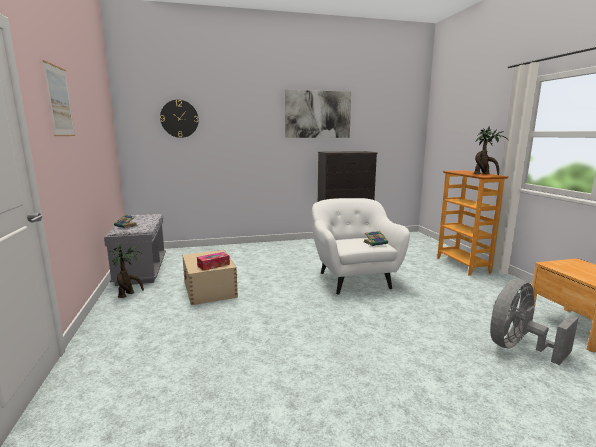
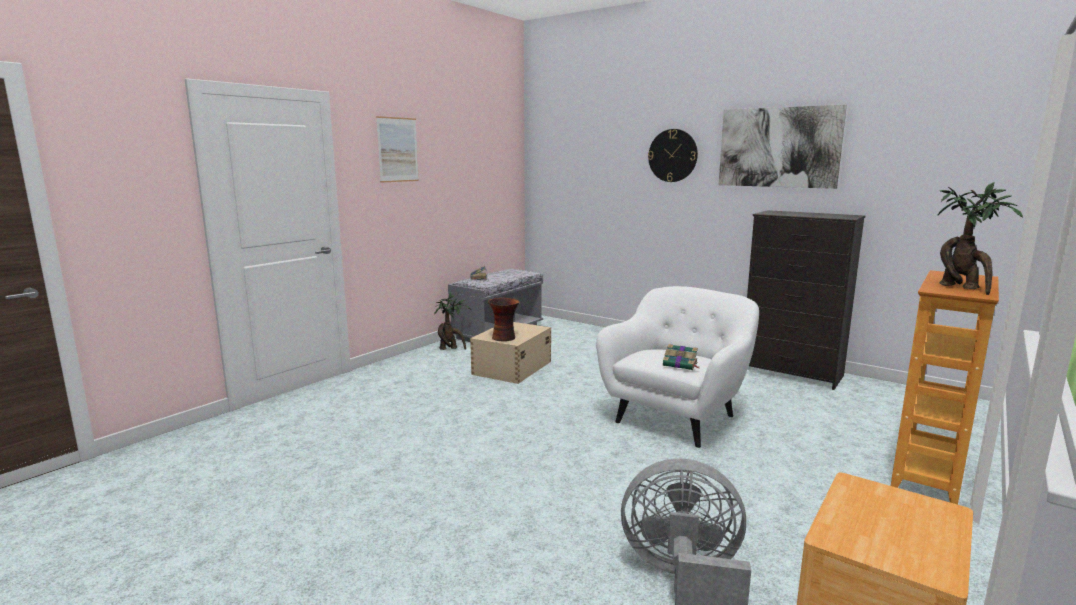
camera: 50 degrees right, 0 degrees up
(179, 118) = (585, 156): wall clock -> wall clock (672, 155)
(213, 265) = (504, 338): tissue box -> vase

